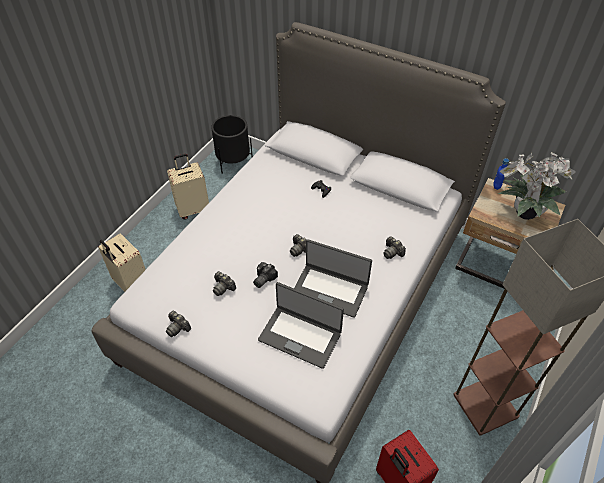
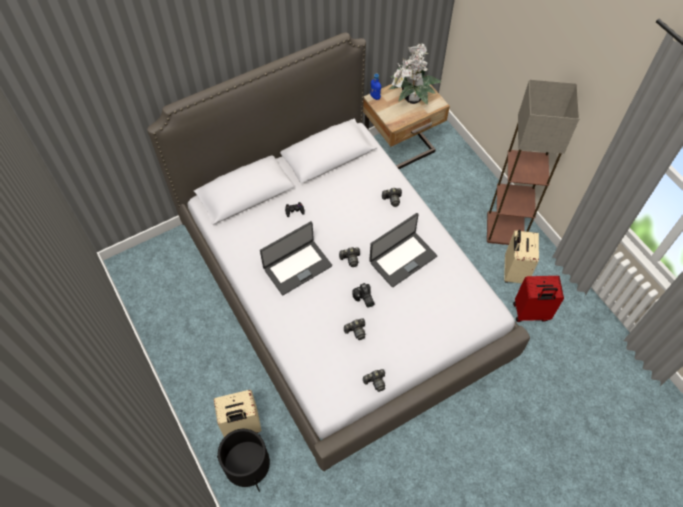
camera: 60 degrees left, 10 degrees up
(193, 209) = (183, 334): beige suitcase -> beige suitcase (513, 271)
(233, 162) = (145, 271): black planter -> black planter (248, 468)
(300, 336) = (432, 299): laptop -> laptop (297, 267)

